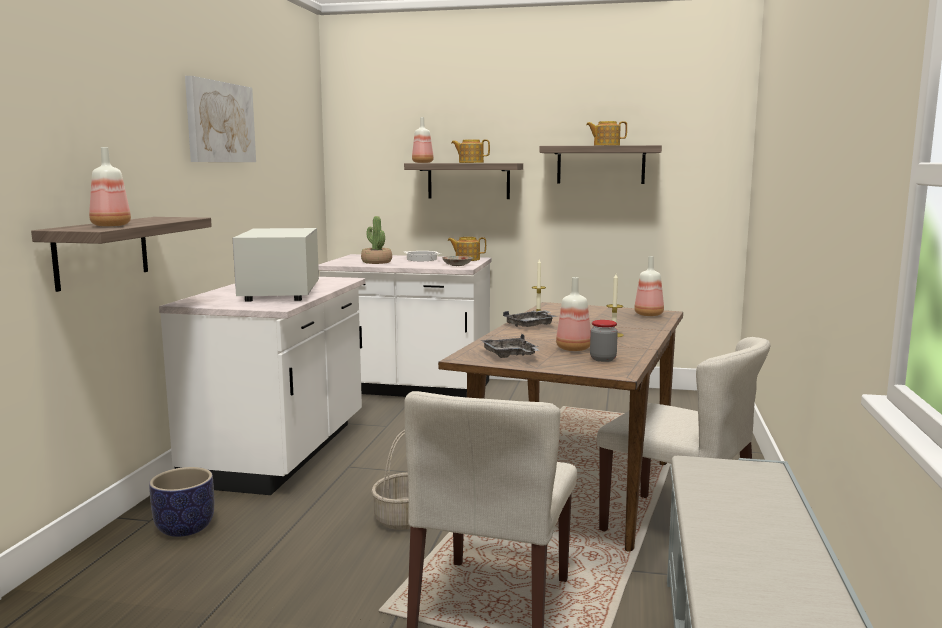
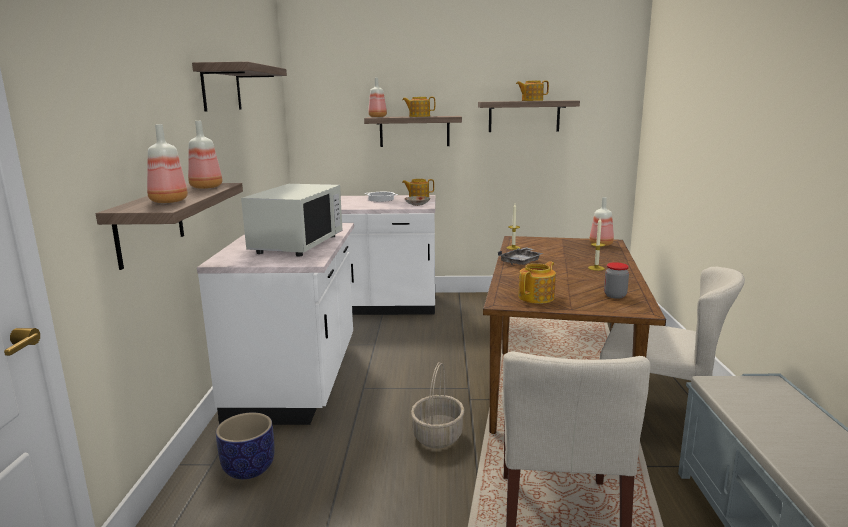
camera: 10 degrees left, 5 degrees up
(220, 122) = (221, 88): picture -> shelf
(281, 293) = (297, 244): white microwave -> white microwave turned 150 degrees counterclockwise
(376, 262) = (346, 204): potted plant -> none
(510, 355) = (537, 297): grey tray -> teapot
(573, 348) = (579, 285): bottle -> bottle (206, 187)

